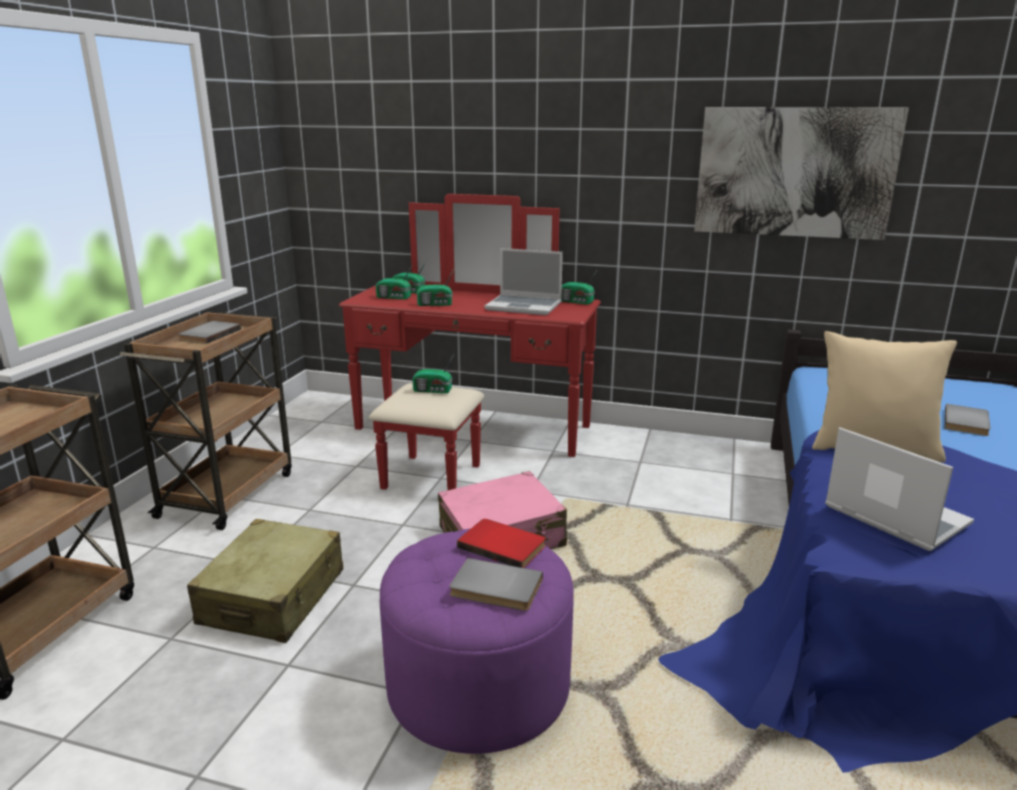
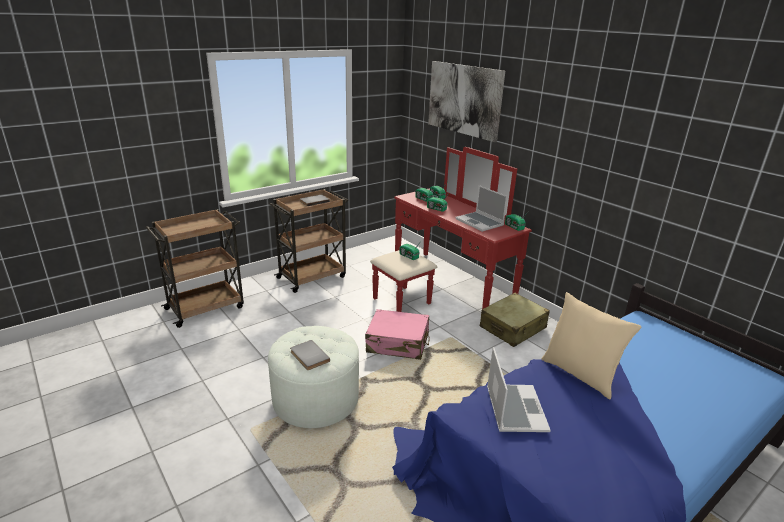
camera: 35 degrees right, 5 degrees up
(273, 597) = (284, 329): beige suitcase -> beige suitcase (513, 328)
(478, 685) = (315, 399): purple ottoman -> white ottoman
(503, 545) = (335, 341): red book -> none
(794, 172) = (657, 178): picture -> picture (464, 99)
(968, 423) = (684, 387): grey book -> none

